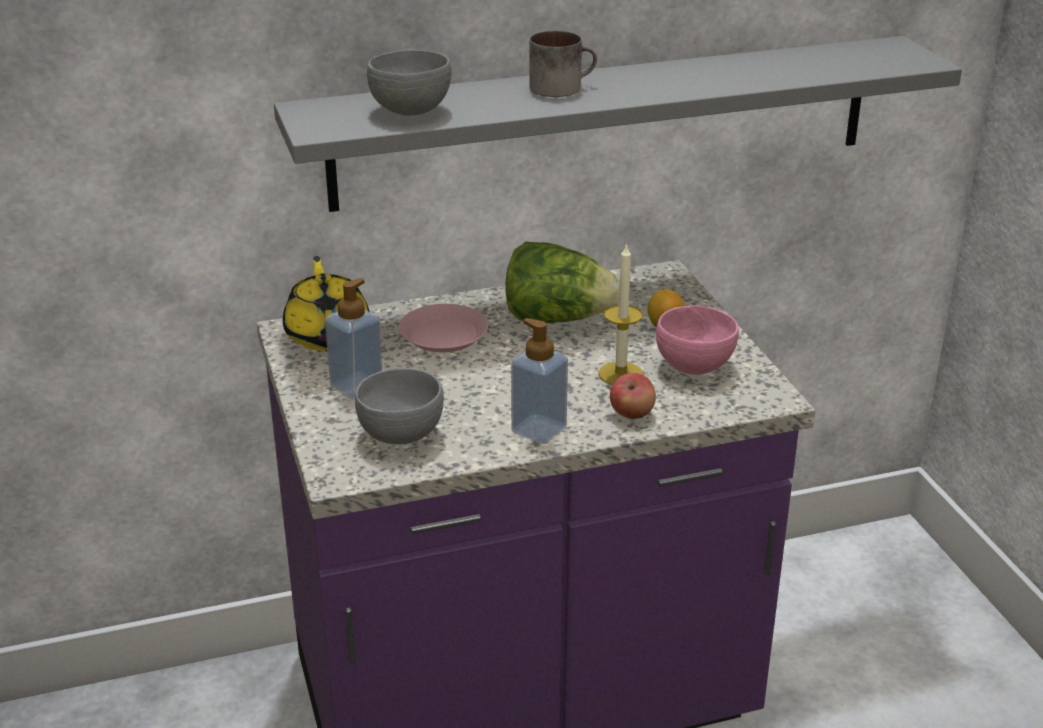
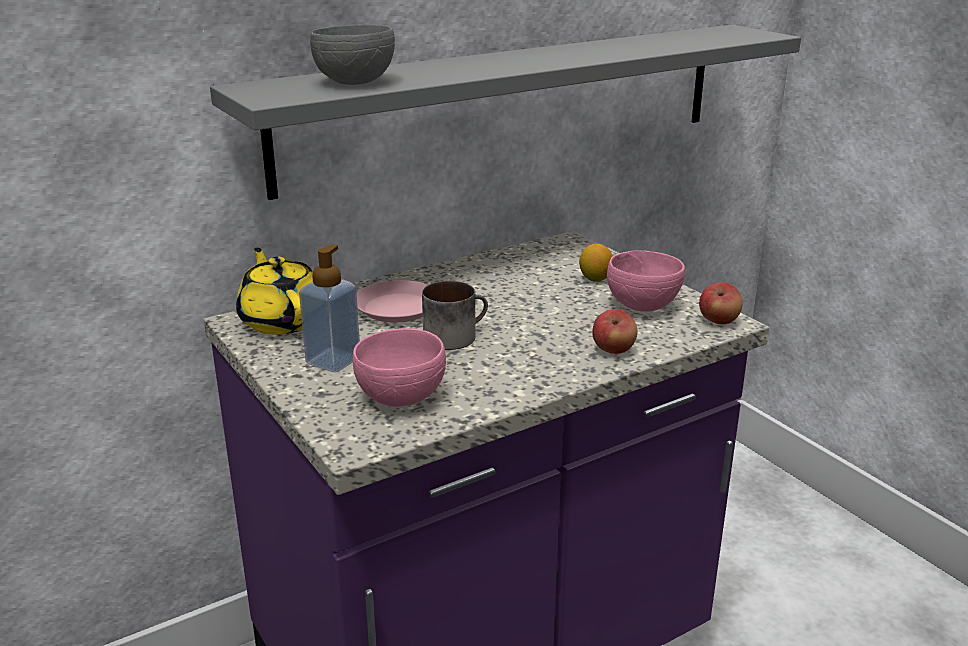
camera: 15 degrees left, 5 degrees down
(402, 436) = (402, 398): grey bowl -> pink bowl
(539, 430) = (535, 375): soap dispenser -> none
(557, 319) = (496, 284): lettuce -> none
(561, 87) = (483, 62): mug -> mug (455, 335)
(620, 374) = (581, 319): candle -> none
(763, 396) = (718, 321): none -> apple

